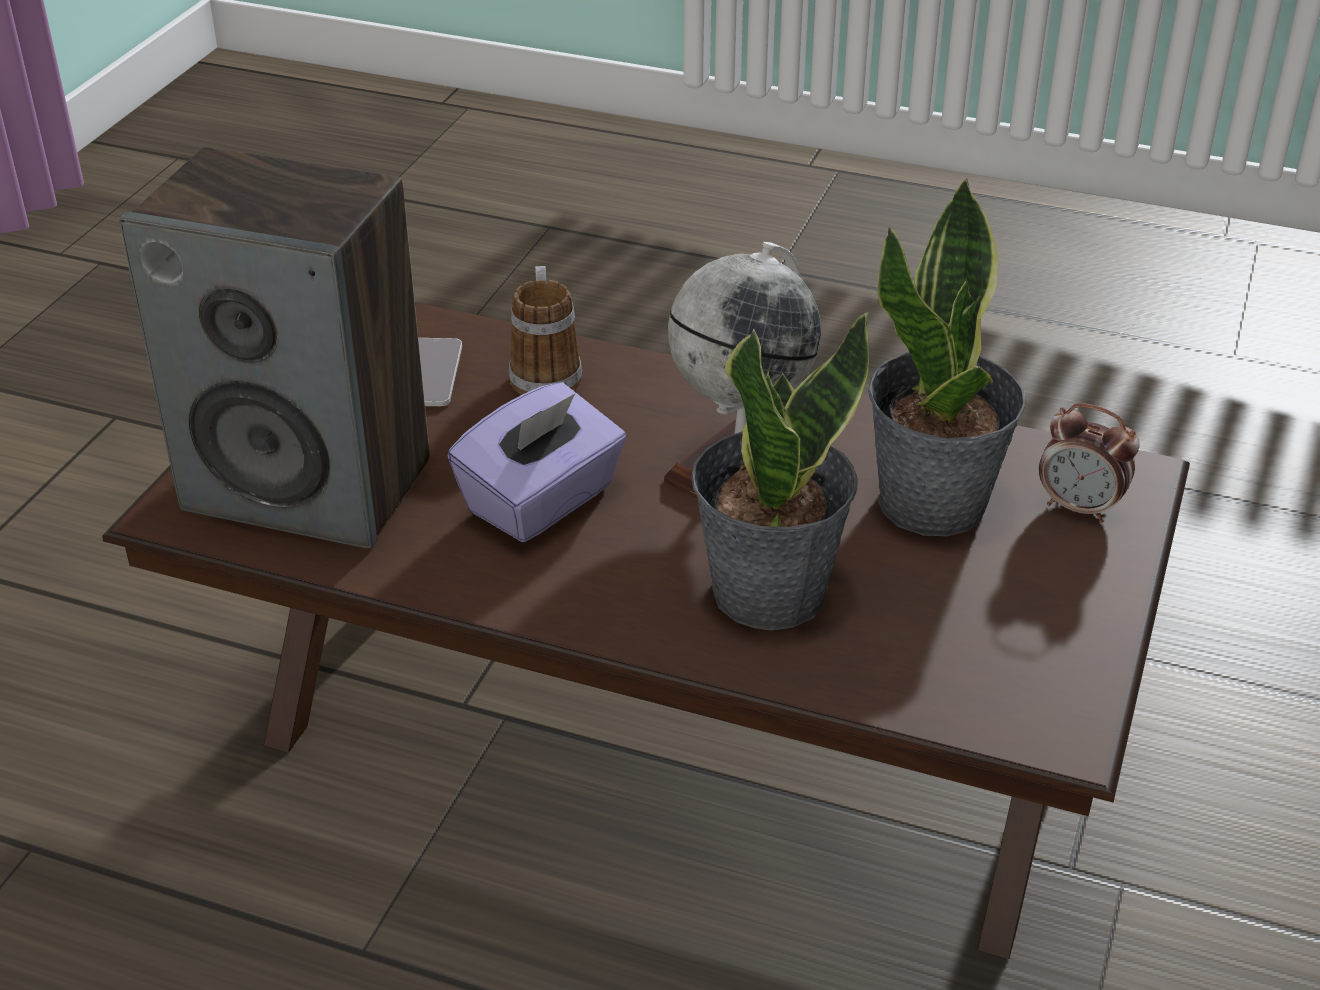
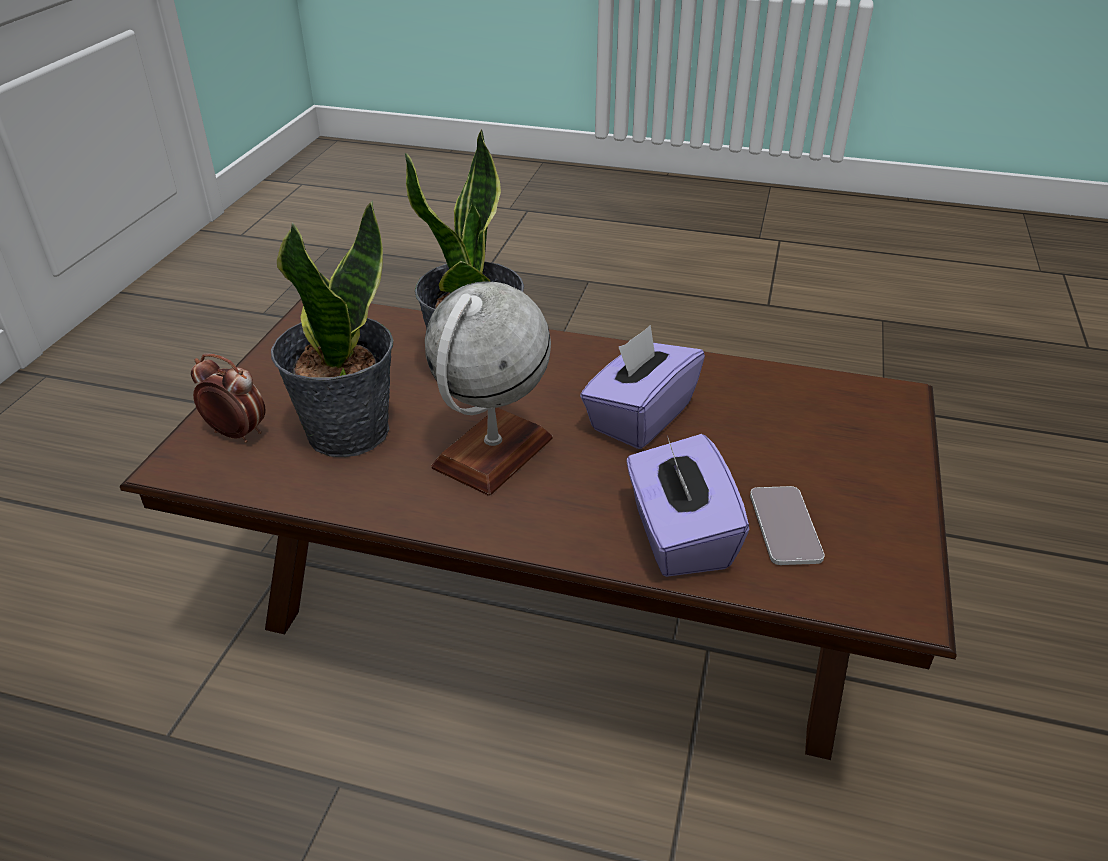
camera: 175 degrees right, 0 degrees up
(310, 485) = (815, 419): speaker -> none
(545, 372) = (678, 536): mug -> purple tissue box

